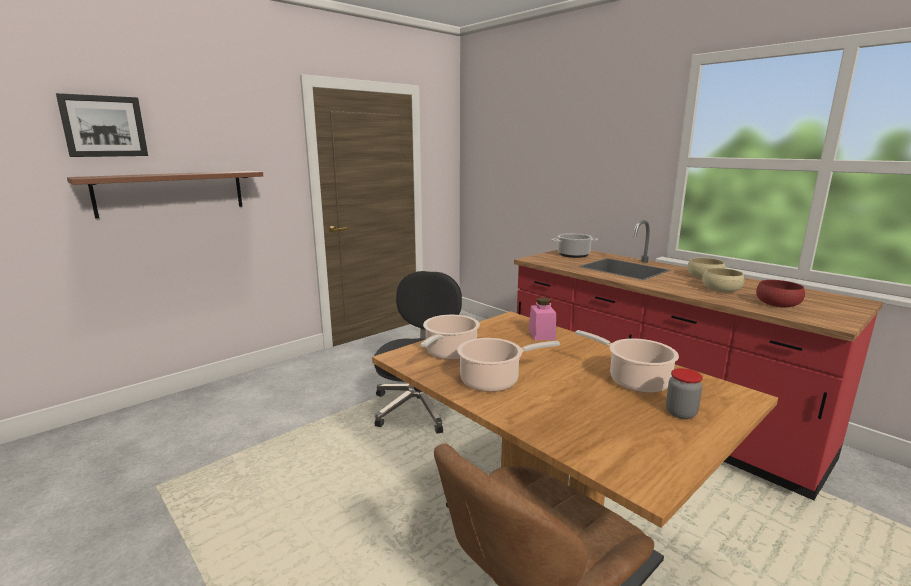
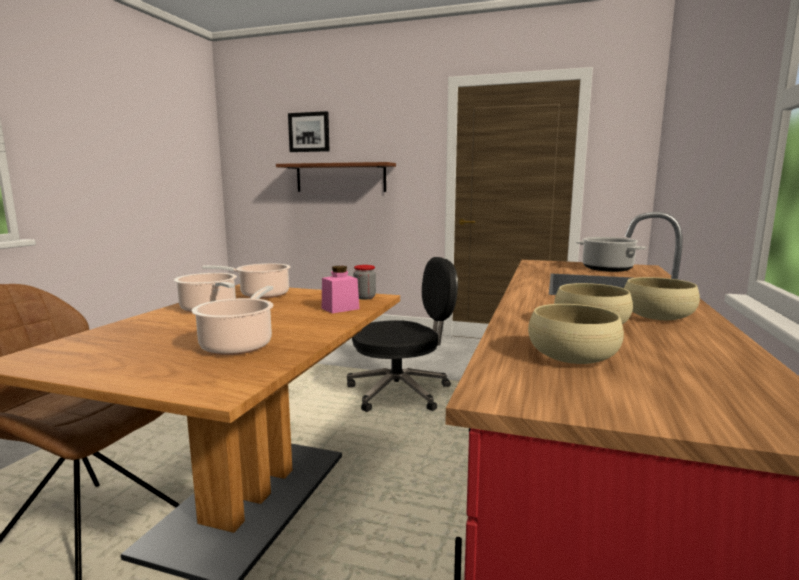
camera: 60 degrees right, 5 degrees down
(681, 413) = (159, 365): jar -> jar (364, 297)
(777, 304) = (573, 356): red bowl -> beige bowl

